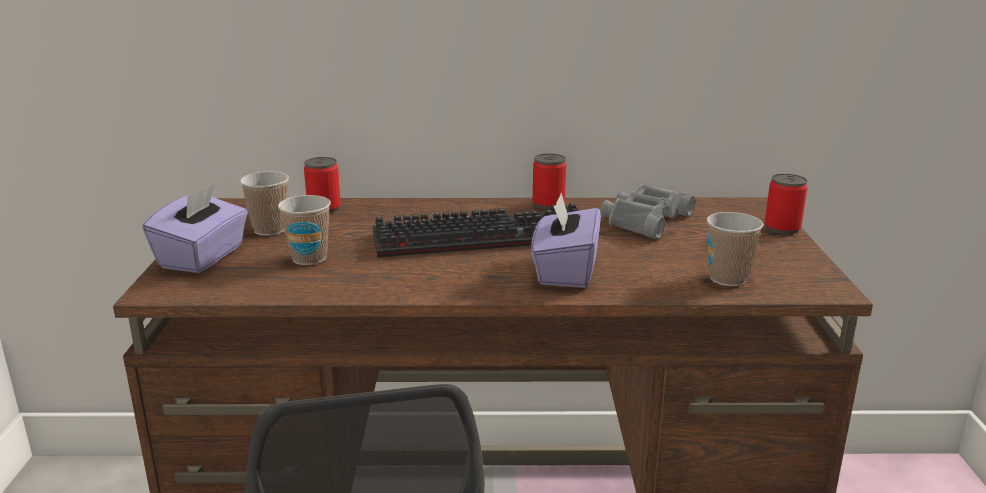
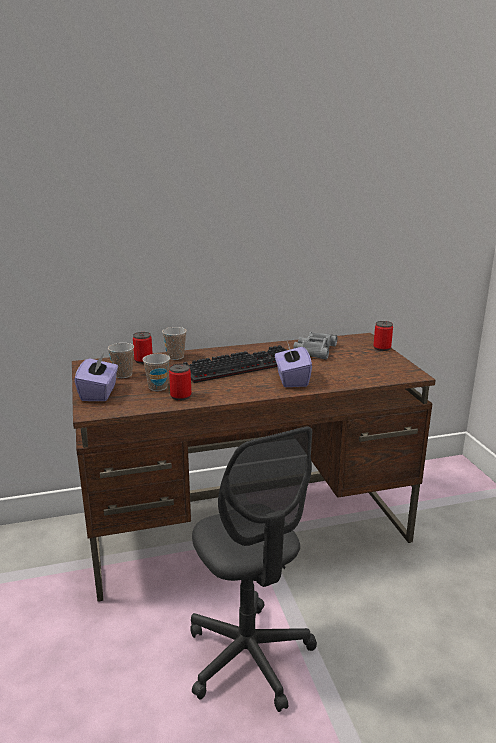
camera: 15 degrees left, 0 degrees up
(548, 204) = (262, 346): can -> can (181, 396)
(728, 278) = (368, 375): cup -> cup (175, 357)

